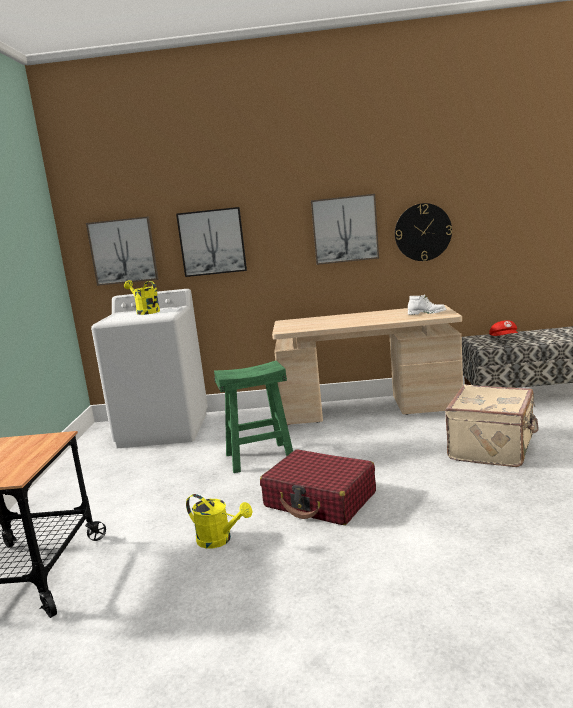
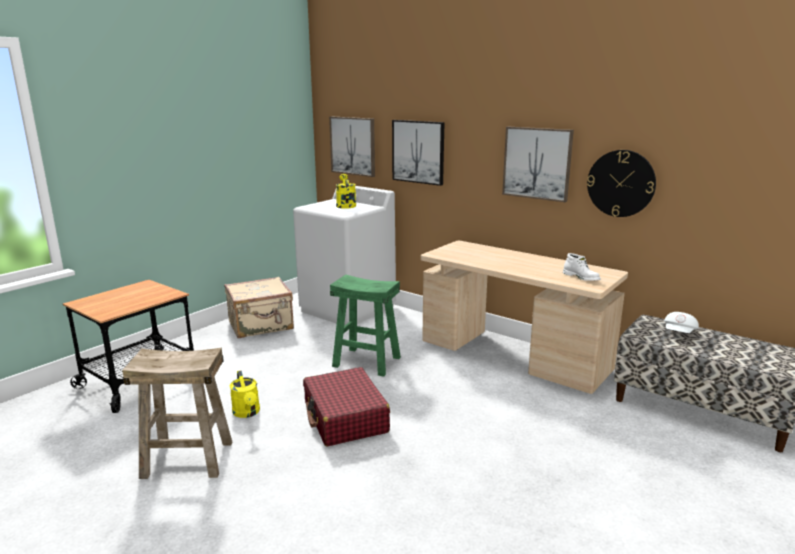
camera: 35 degrees right, 5 degrees up
(231, 605) = (187, 460): none -> beige stool
(493, 449) = (547, 446): beige suitcase -> beige suitcase (261, 326)
(504, 338) = (679, 333): red cap -> white cap

